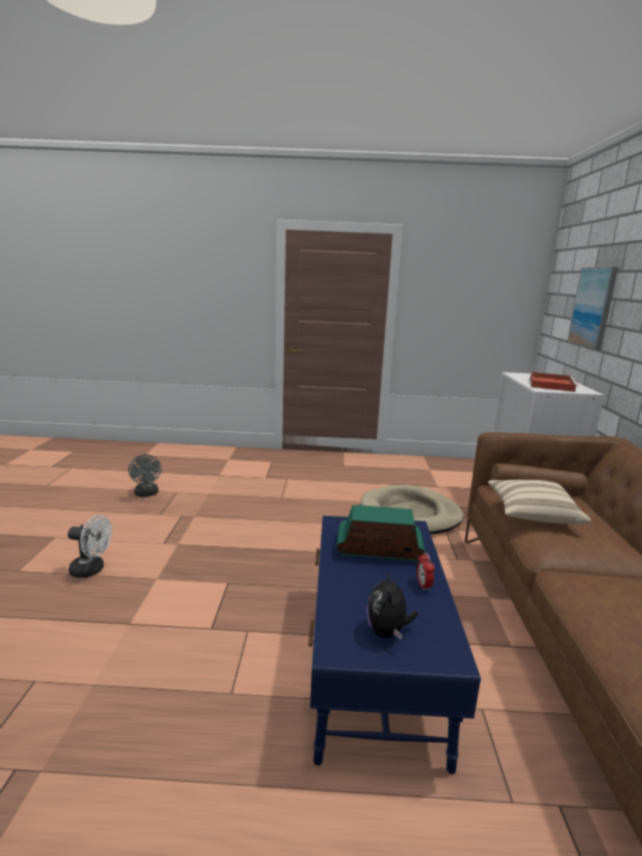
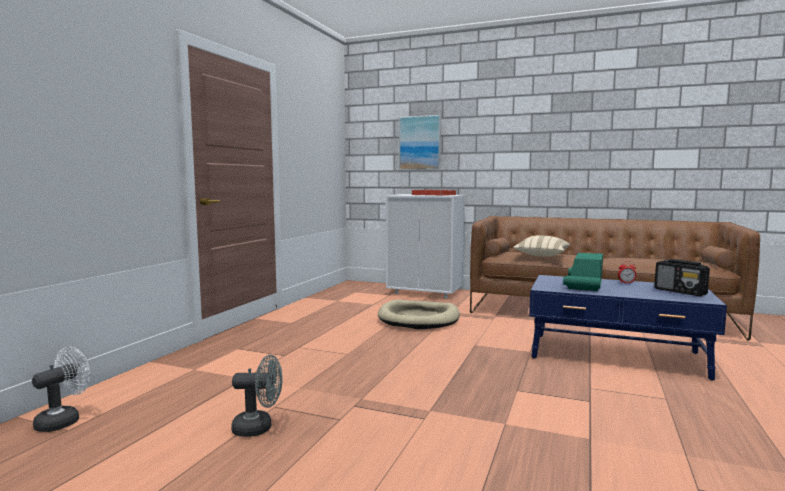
camera: 70 degrees left, 10 degrees down
(92, 570) = (479, 465): white fan -> white fan (64, 420)
(387, 632) = (680, 292): plush toy -> radio

